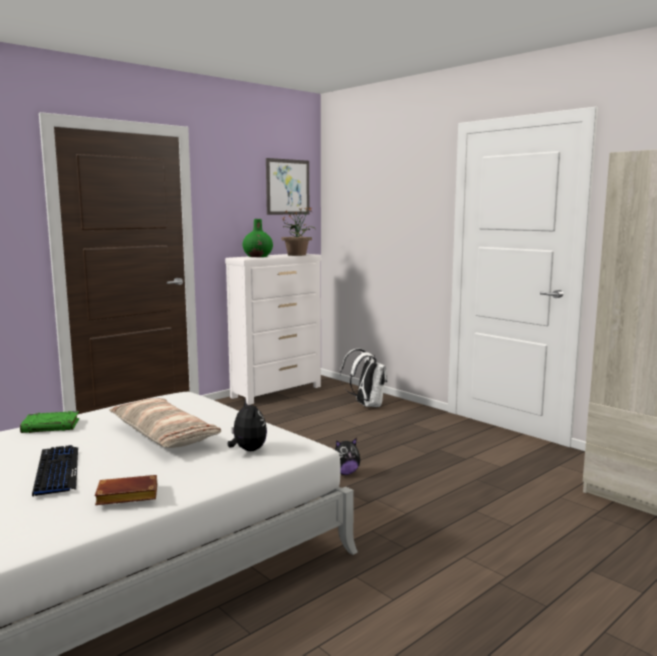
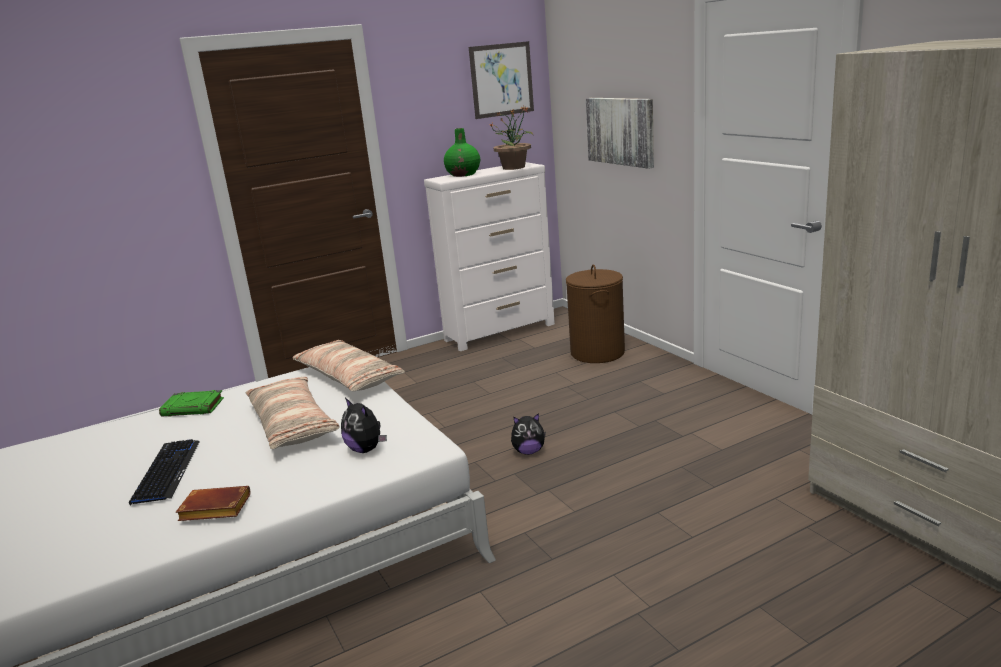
camera: 15 degrees right, 10 degrees up
(194, 404) = (348, 378): none -> pillow
(248, 450) = (366, 449): plush toy -> plush toy turned 150 degrees clockwise
(366, 405) = (597, 352): white backpack -> brown laundry basket
(387, 229) = (621, 131): none -> picture

